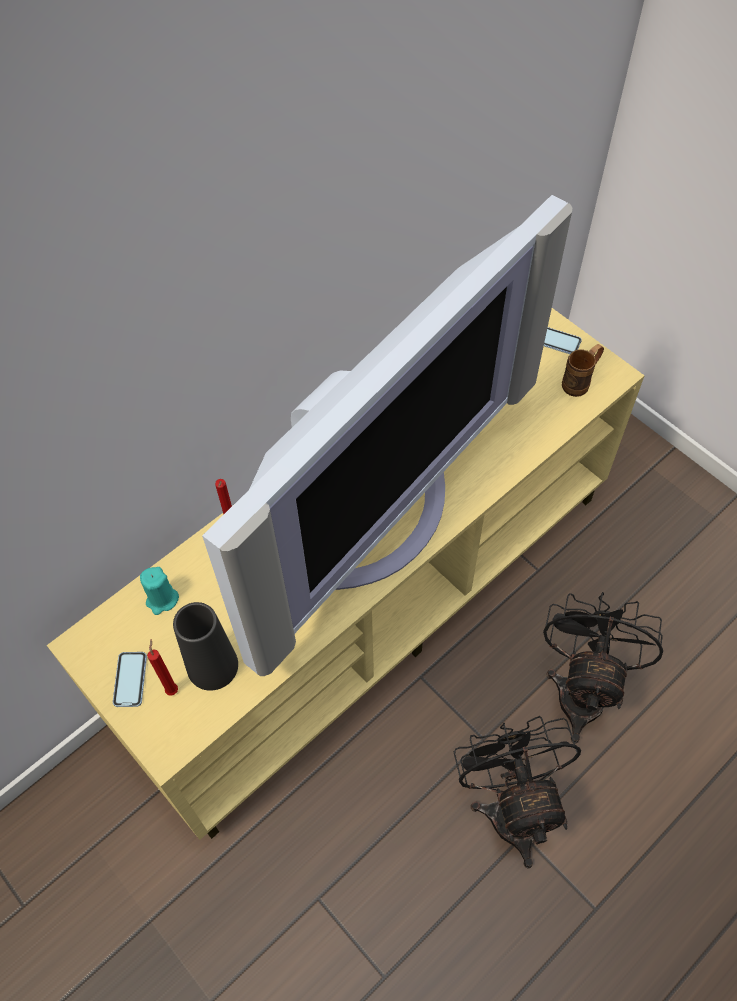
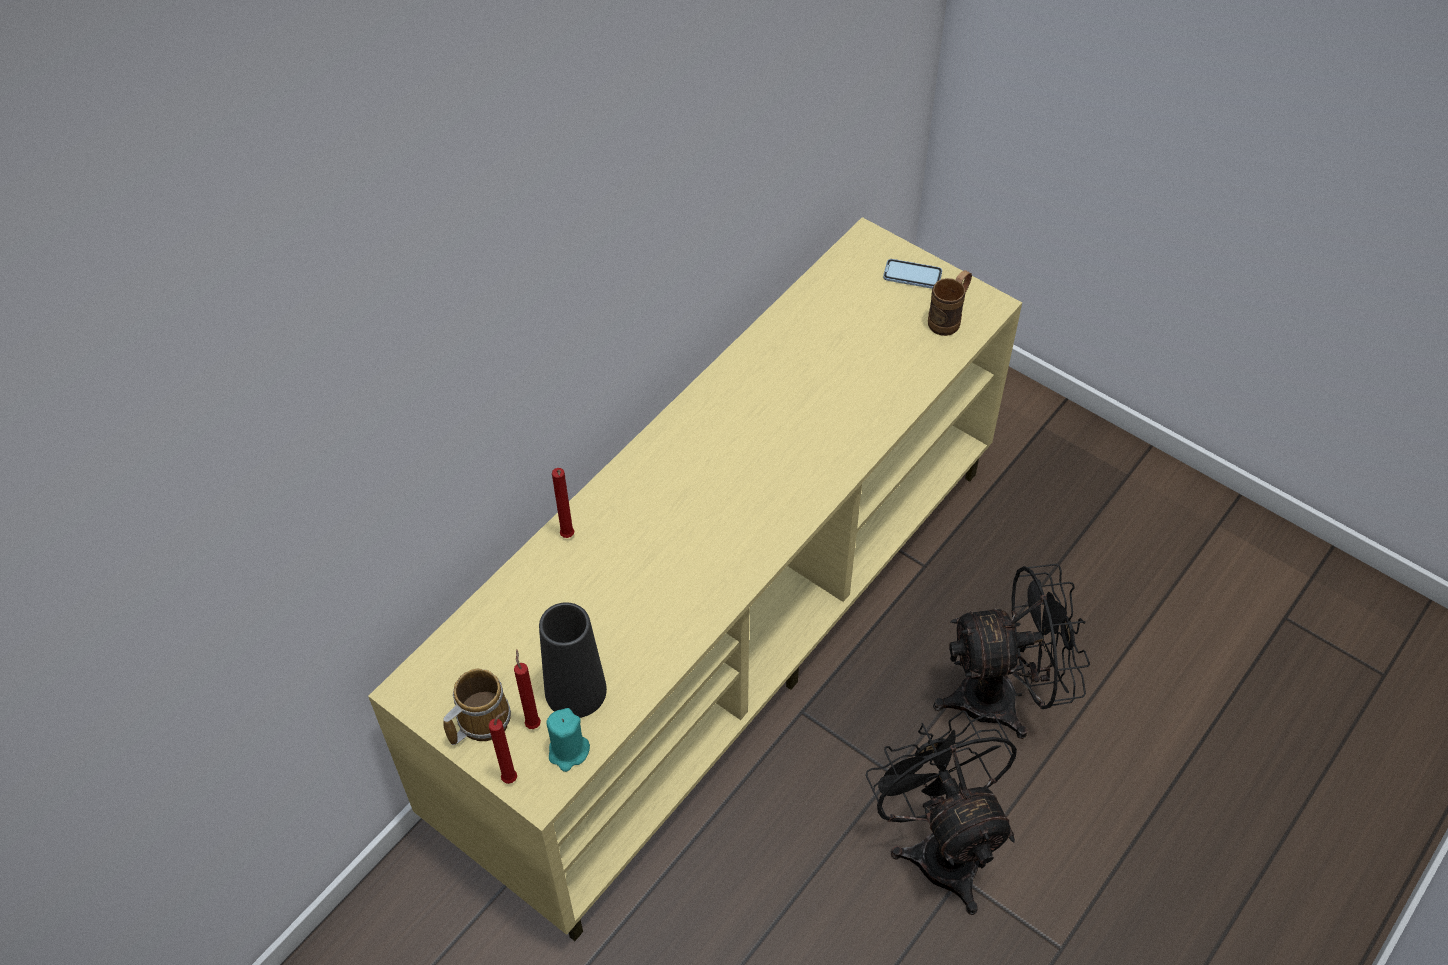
camera: 10 degrees left, 5 degrees down
(130, 680) = (480, 720): phone -> mug
(146, 735) = (512, 778): none -> red candle
(162, 599) = (498, 625): turquoise candle -> turquoise candle (568, 751)
(369, 511) = (727, 495): television -> none
(583, 688) = (1003, 697): black fan -> black fan turned 75 degrees clockwise

